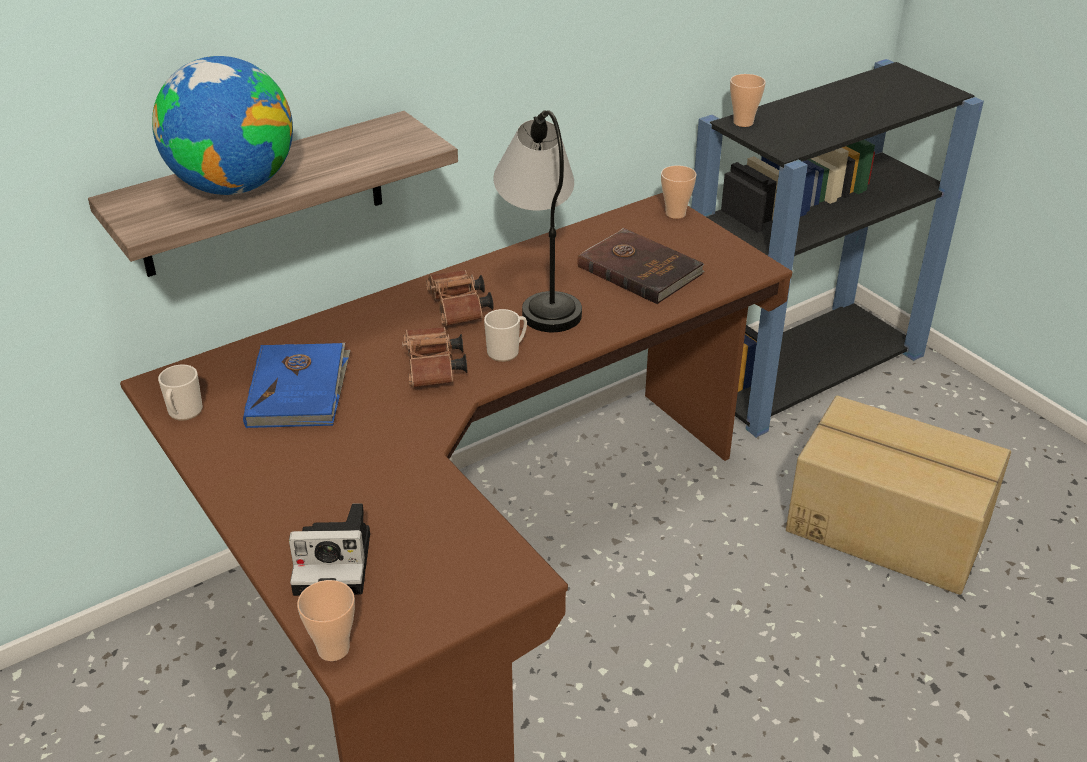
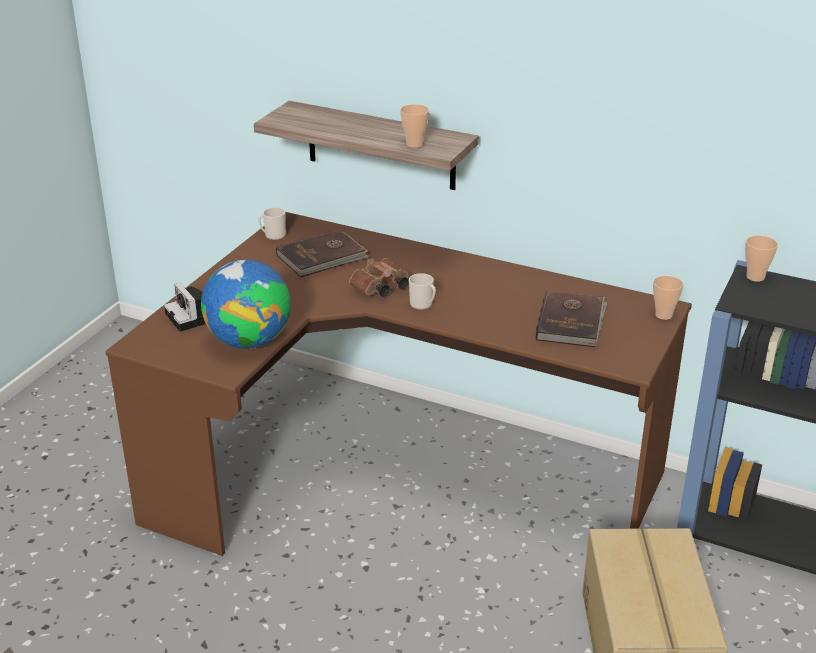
camera: 60 degrees right, 5 degrees down
(233, 186) = (336, 124): globe -> globe (249, 341)
(299, 389) = (322, 257): blue book -> brown book
(333, 649) = (137, 337): cup -> cup (414, 144)
(459, 310) = (448, 276): brown binoculars -> none
(542, 293) = (499, 296): table lamp -> none

